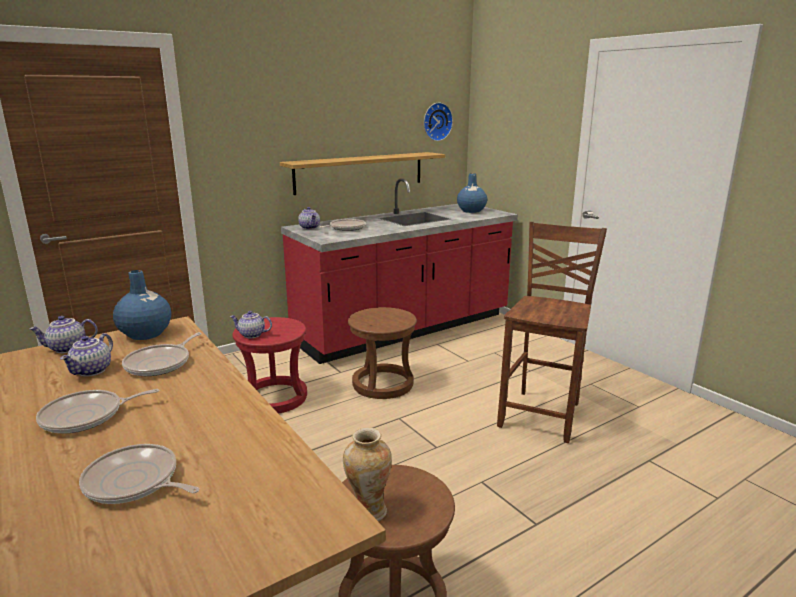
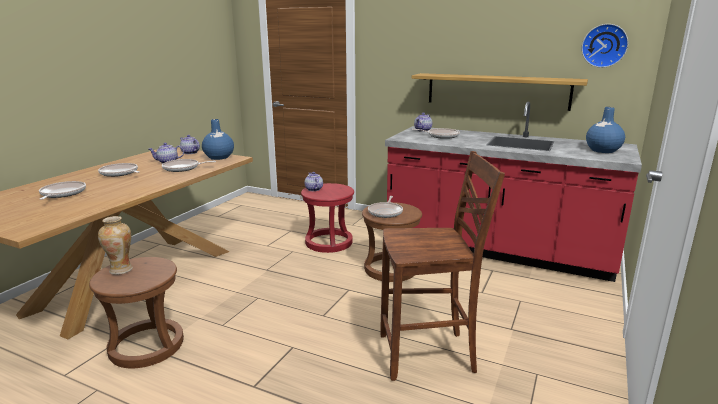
camera: 60 degrees right, 0 degrees up
(380, 321) = (386, 212): none -> frying pan

